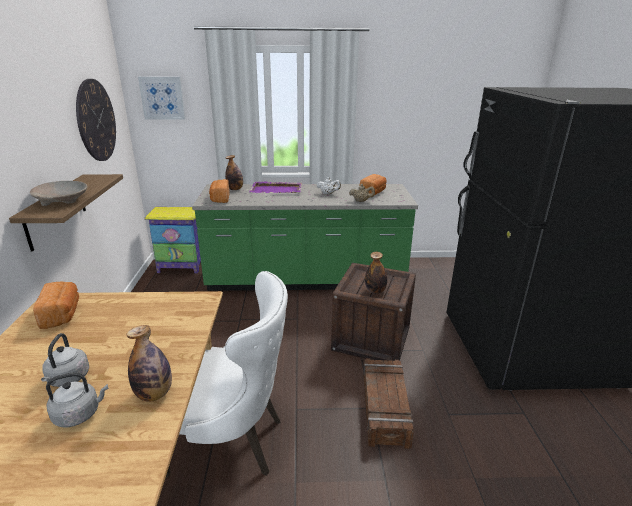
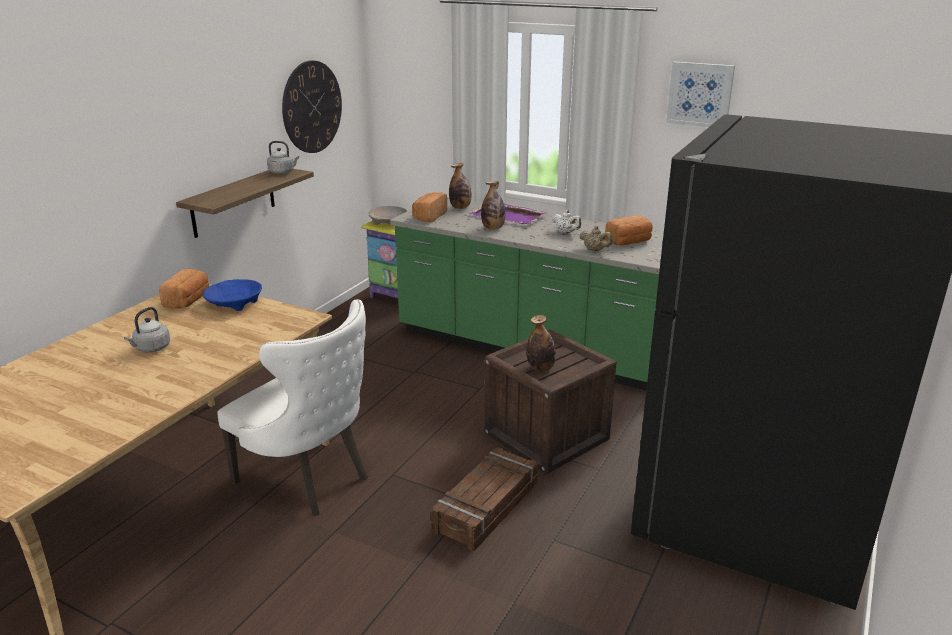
camera: 30 degrees right, 0 degrees up
(63, 201) = (230, 192): beige bowl -> beige bowl (389, 222)
(80, 414) = (138, 373): grey kettle -> grey kettle (283, 172)
(117, 305) = (234, 303): none -> blue bowl
(154, 394) = (196, 376): bottle -> bottle (493, 228)
(162, 98) = (405, 82): picture -> picture (700, 94)

